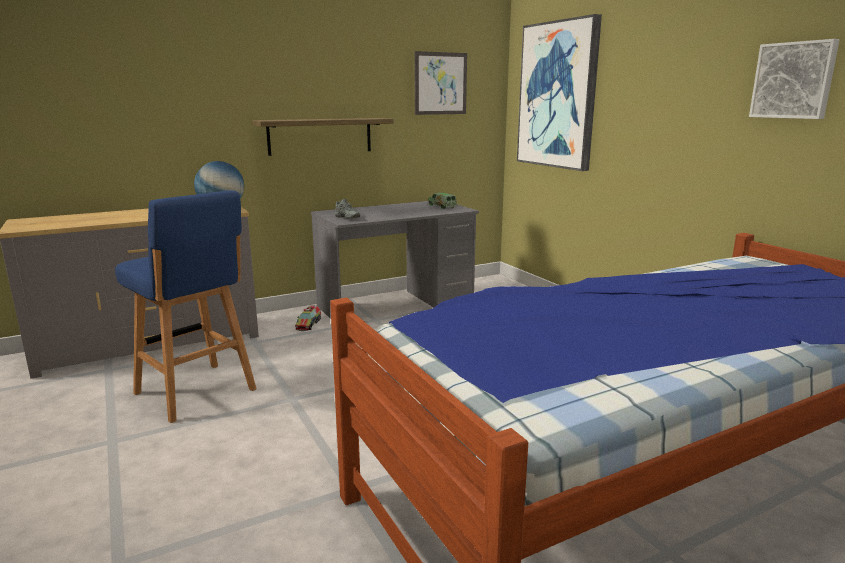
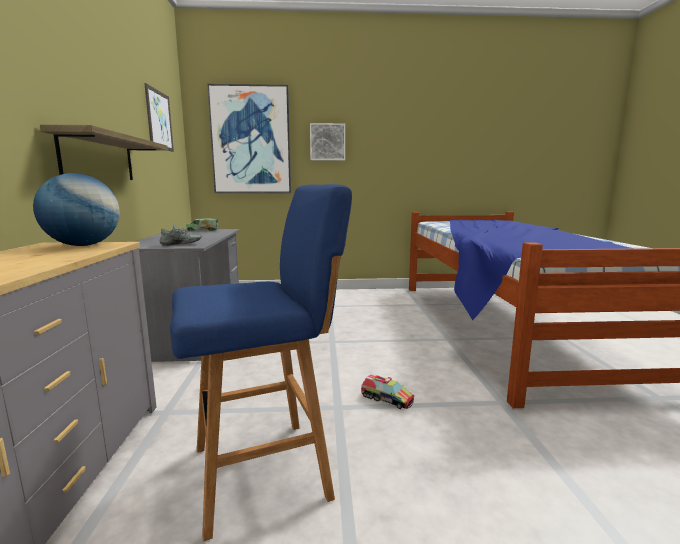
camera: 65 degrees left, 5 degrees down
(308, 324) = (168, 374): toy truck -> toy truck (387, 399)
(793, 80) = (422, 135): picture -> picture (327, 142)

